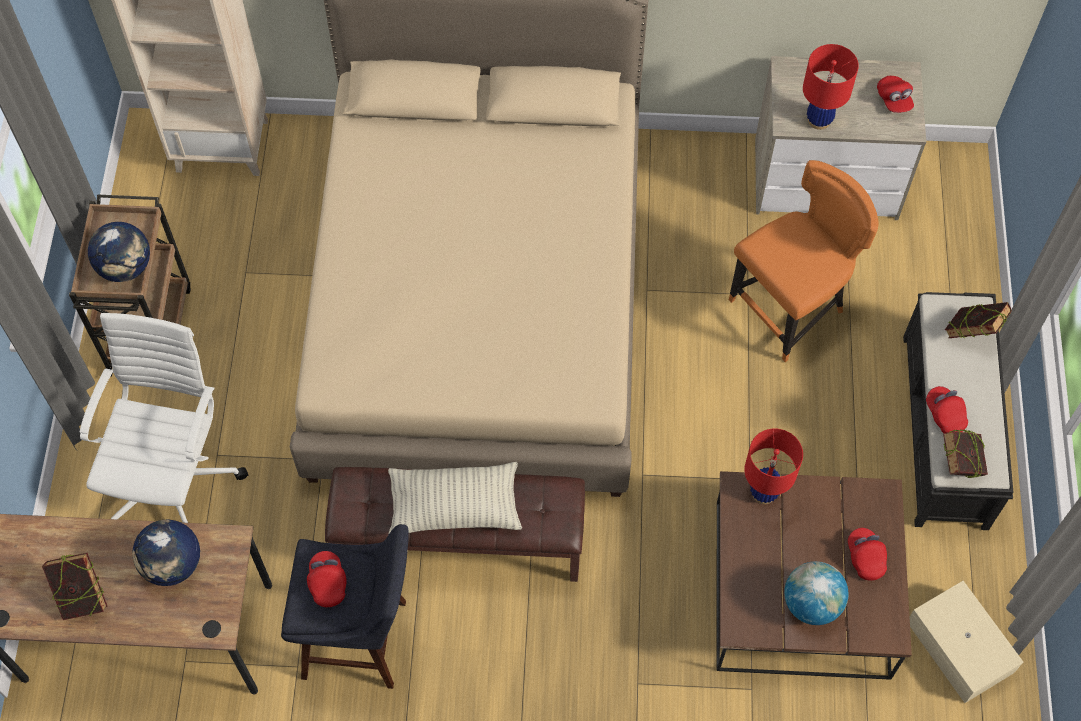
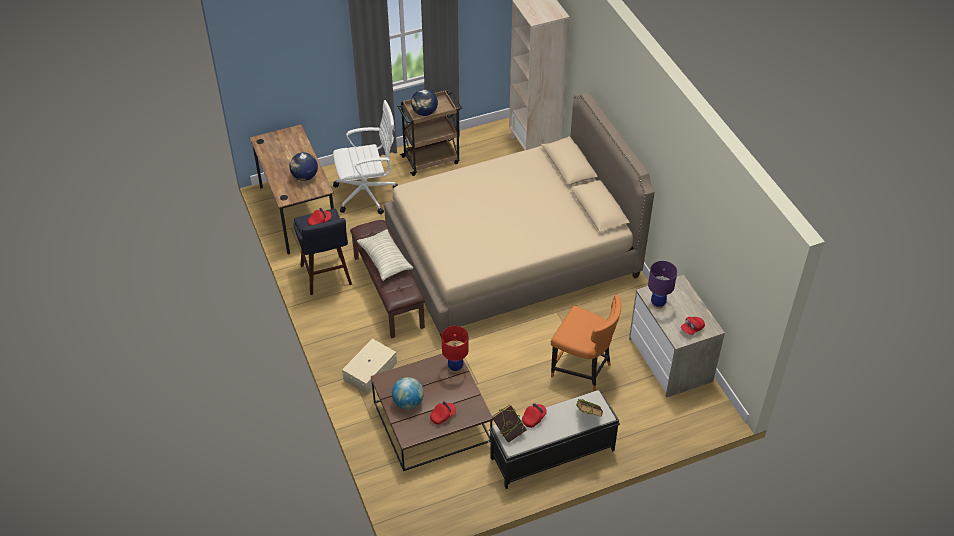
camera: 65 degrees right, 15 degrees down
(82, 596) = (279, 158): book -> none
(819, 120) = (658, 303): red table lamp -> purple table lamp
(959, 648) = (433, 494): beige storage box -> beige storage box (369, 371)

